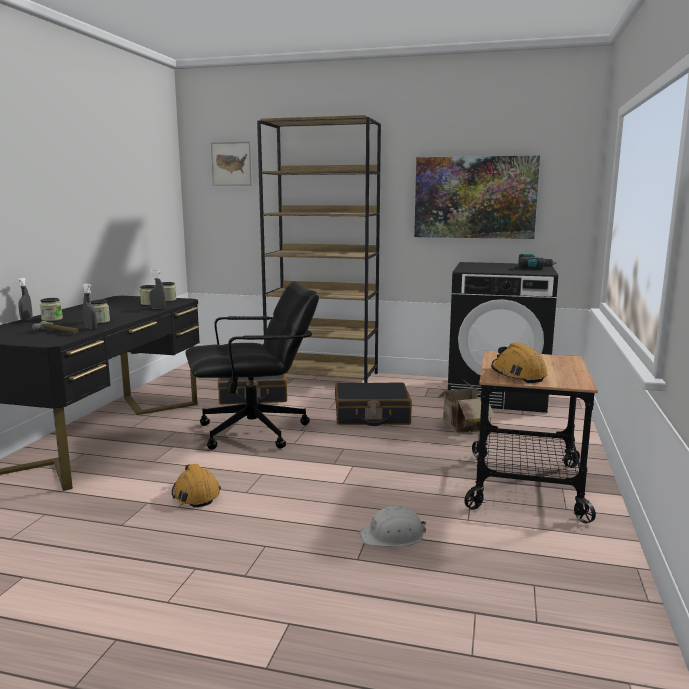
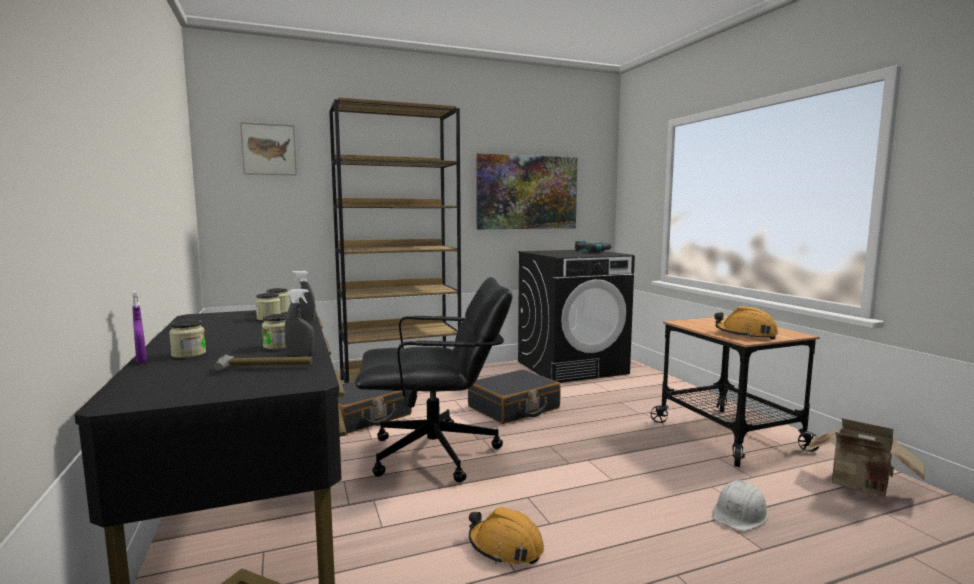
camera: 35 degrees left, 5 degrees down
(26, 319) = (141, 361): grey spray bottle -> purple spray bottle
(255, 431) = (436, 454): black office chair -> black office chair turned 45 degrees clockwise
(461, 427) = (598, 400): cardboard box -> cardboard box (861, 486)

